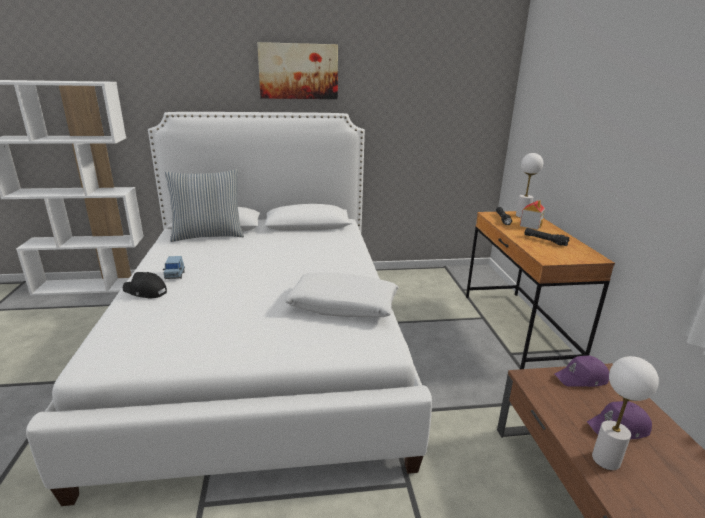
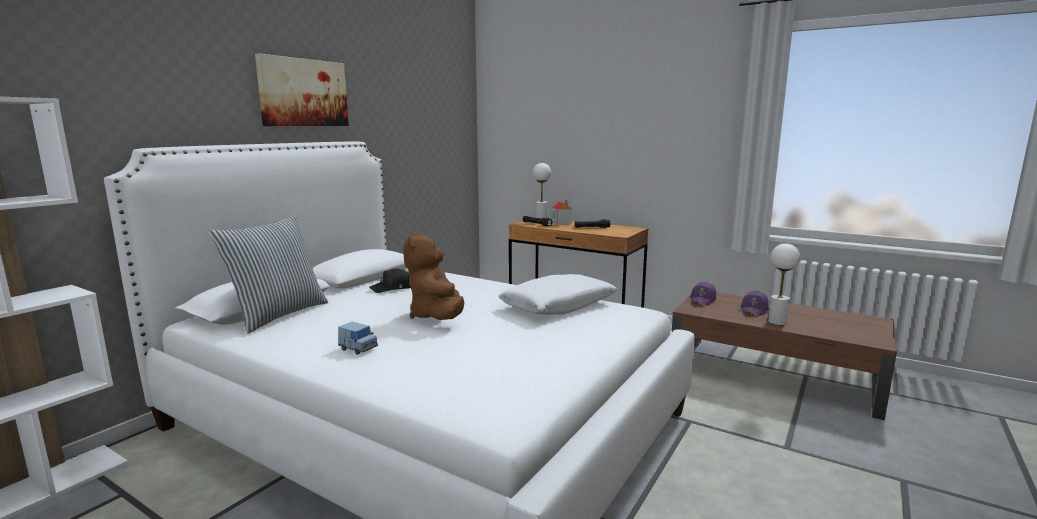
camera: 50 degrees left, 10 degrees down
(145, 291) = (370, 369): black cap -> black cap (393, 288)
(257, 274) = (437, 316): none -> brown plush toy

